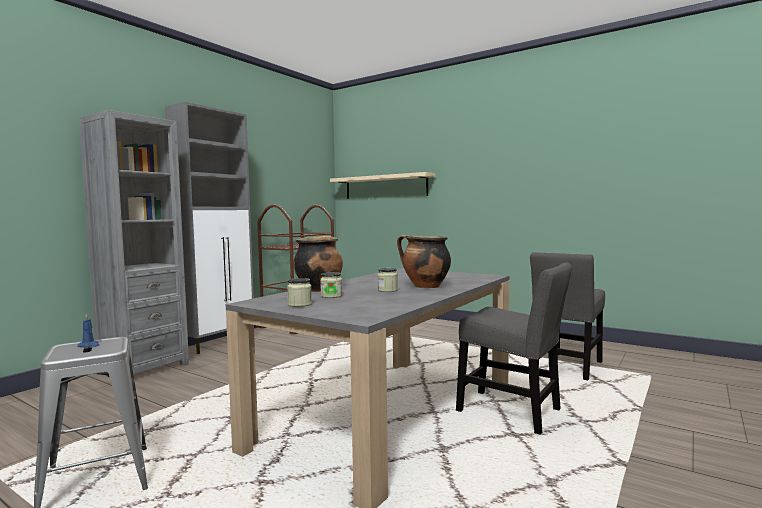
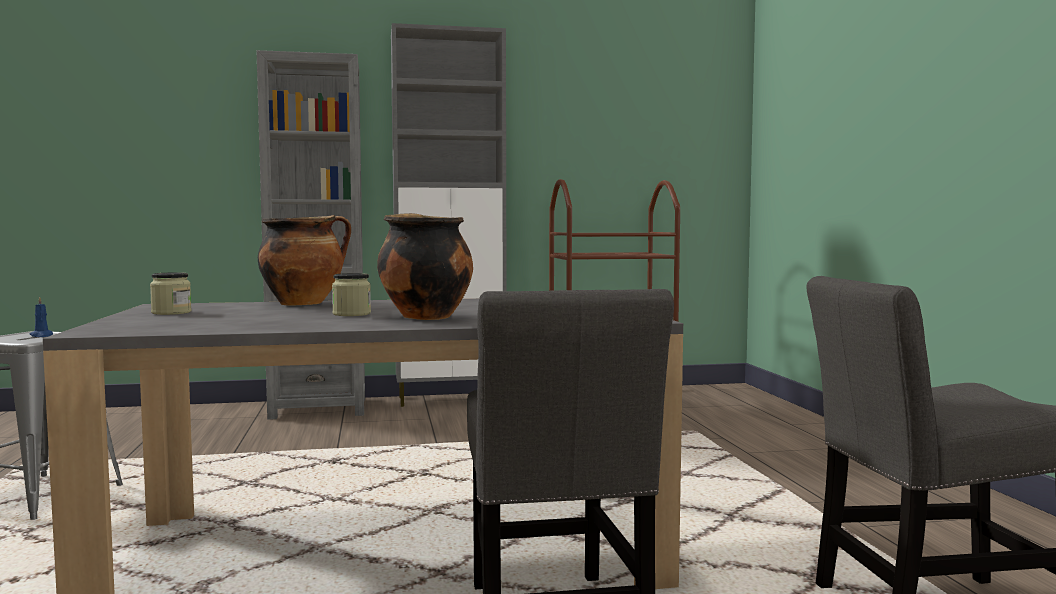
camera: 45 degrees right, 0 degrees up
(331, 296) = (256, 310): jar -> none
(385, 187) = (814, 139): beige shelf -> none

